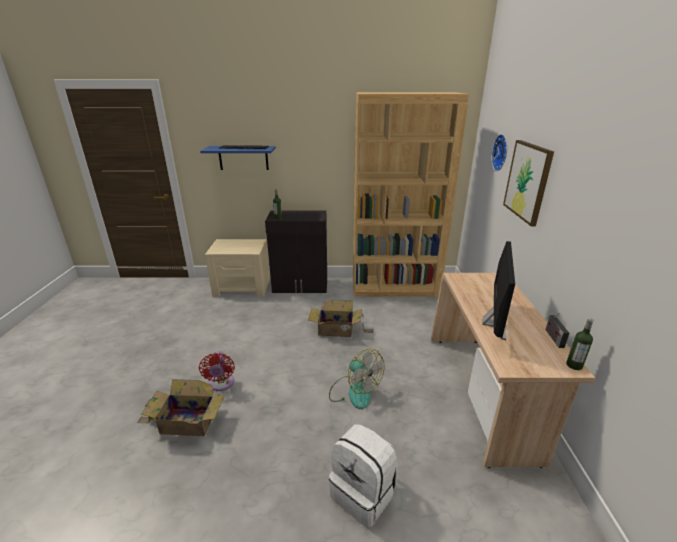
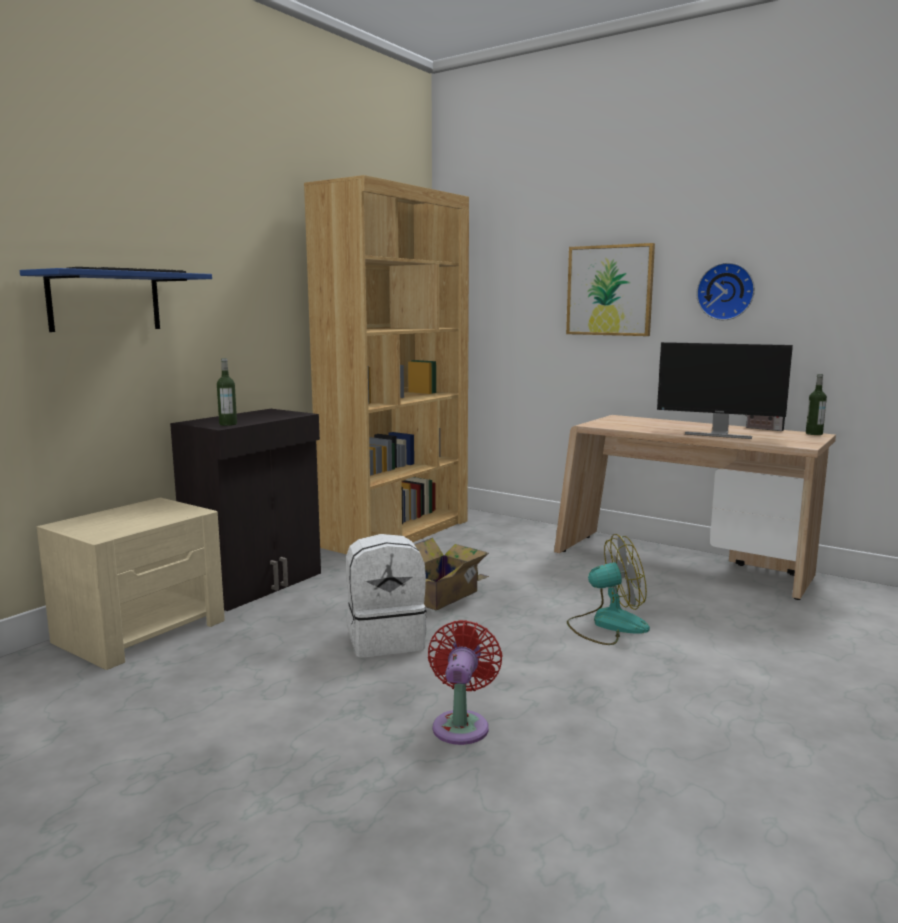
camera: 55 degrees left, 15 degrees down
(186, 421) = (536, 786): cardboard box -> none
(221, 384) = (461, 724): red fan -> red fan turned 105 degrees counterclockwise
(364, 494) = (806, 672): white backpack -> white backpack (386, 640)
(493, 324) = (718, 434): monitor -> monitor turned 150 degrees clockwise
(502, 152) = (527, 273): wall clock -> wall clock (726, 291)

